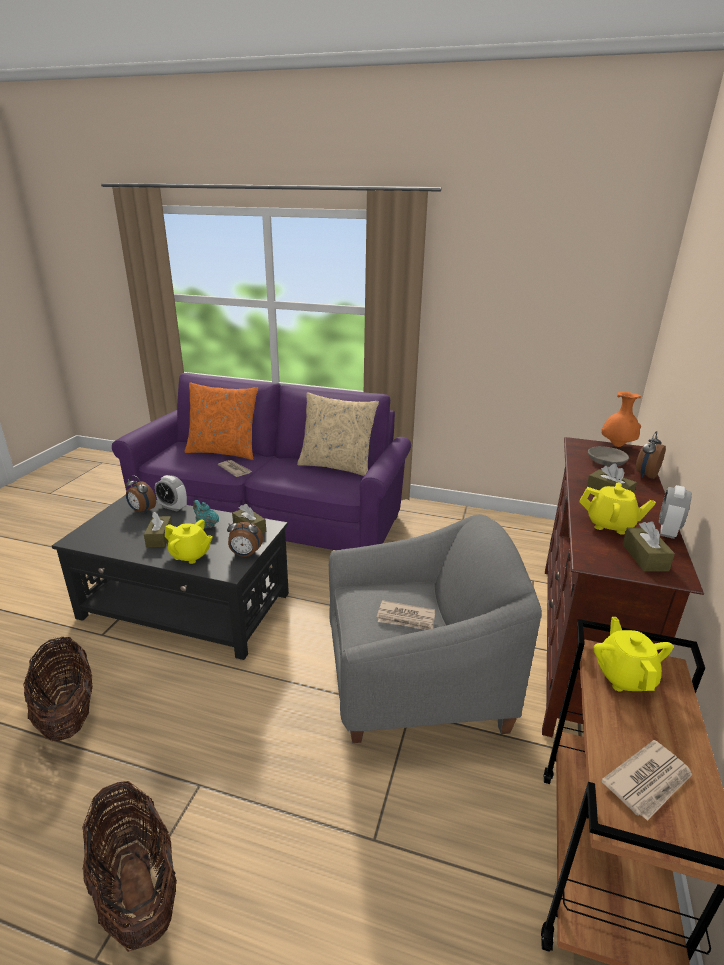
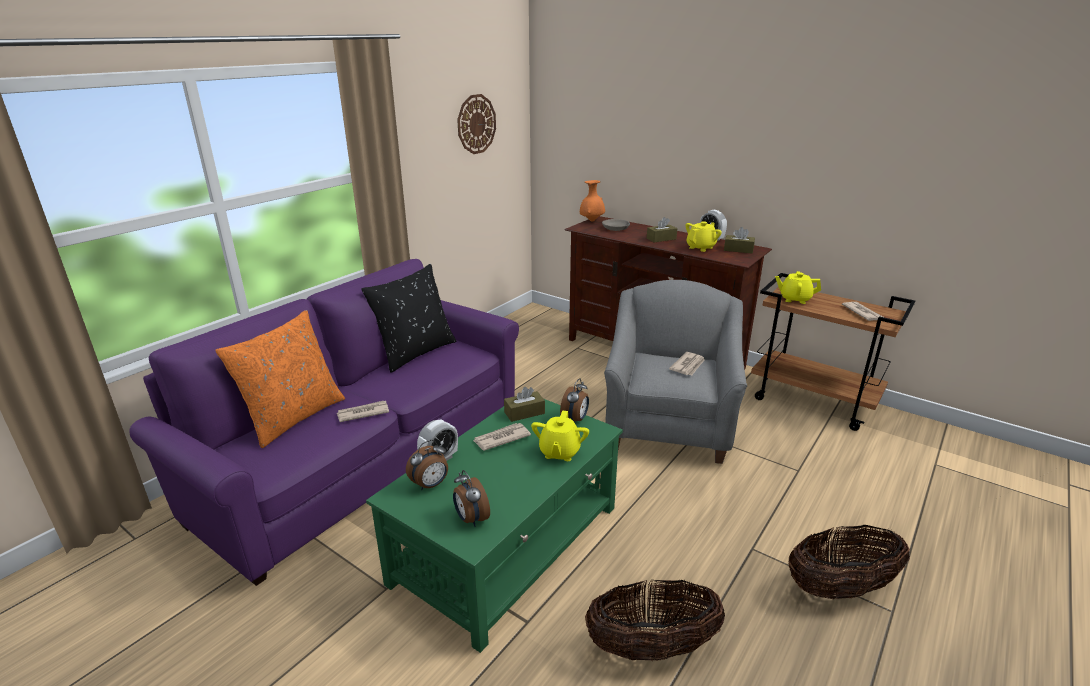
camera: 70 degrees left, 0 degrees up
(159, 537) = (509, 472): brown tissue box -> none
(186, 606) = (508, 543): black coffee table -> green coffee table
(190, 555) = (559, 452): yellow teapot -> yellow teapot turned 150 degrees clockwise
(206, 525) = (501, 438): turquoise teapot -> newspaper
(337, 466) = (415, 352): beige pillow -> black pillow
(554, 294) = (476, 124): none -> wall clock
(645, 475) = (640, 226): alarm clock -> alarm clock (471, 519)

